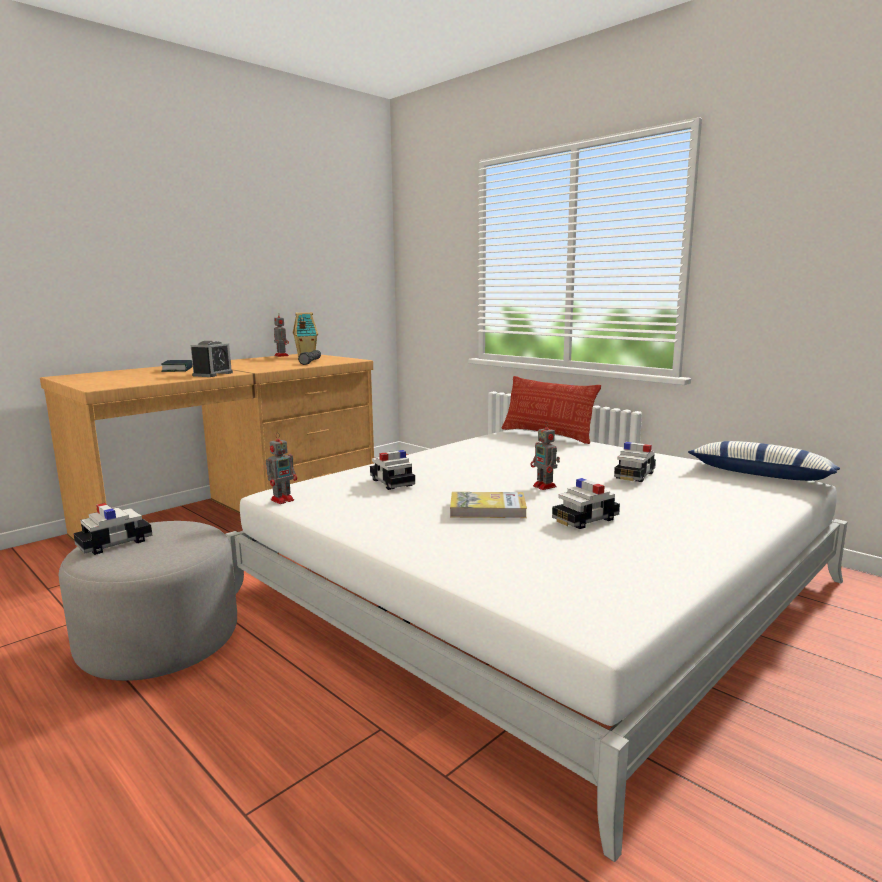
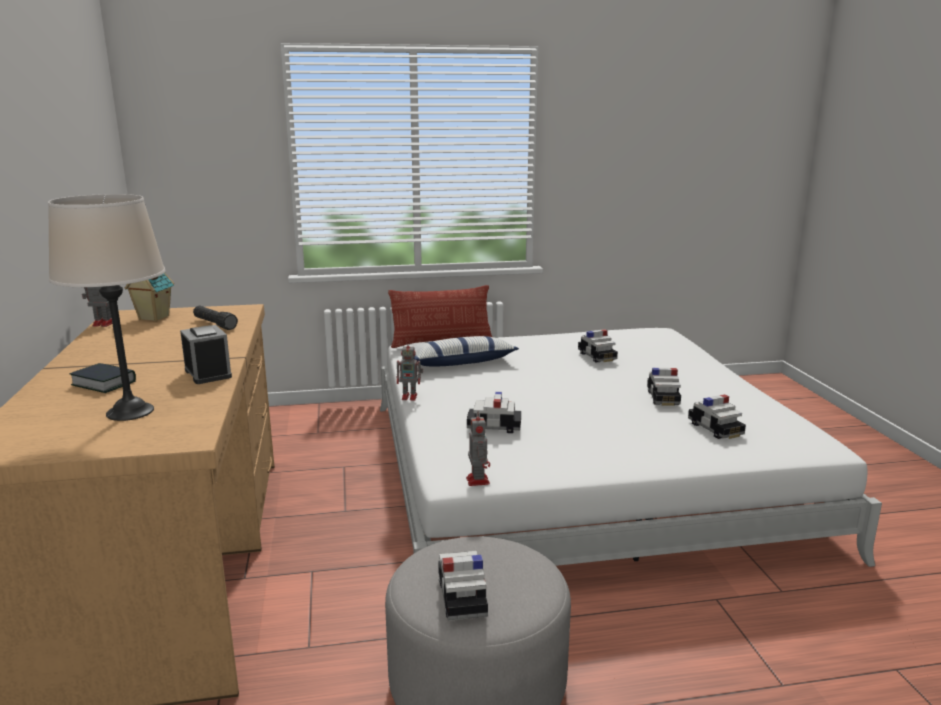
camera: 55 degrees left, 5 degrees up
(135, 377) = (130, 411): none -> beige table lamp
(487, 509) = (611, 415): book -> none
(542, 556) = (715, 429): none -> toy car
(545, 486) = (584, 385): toy robot -> toy robot (410, 397)
(761, 475) = (640, 332): pillow -> pillow (459, 363)

